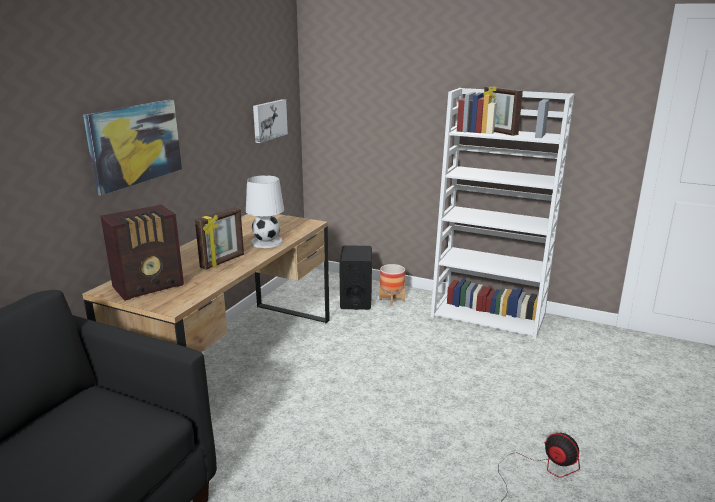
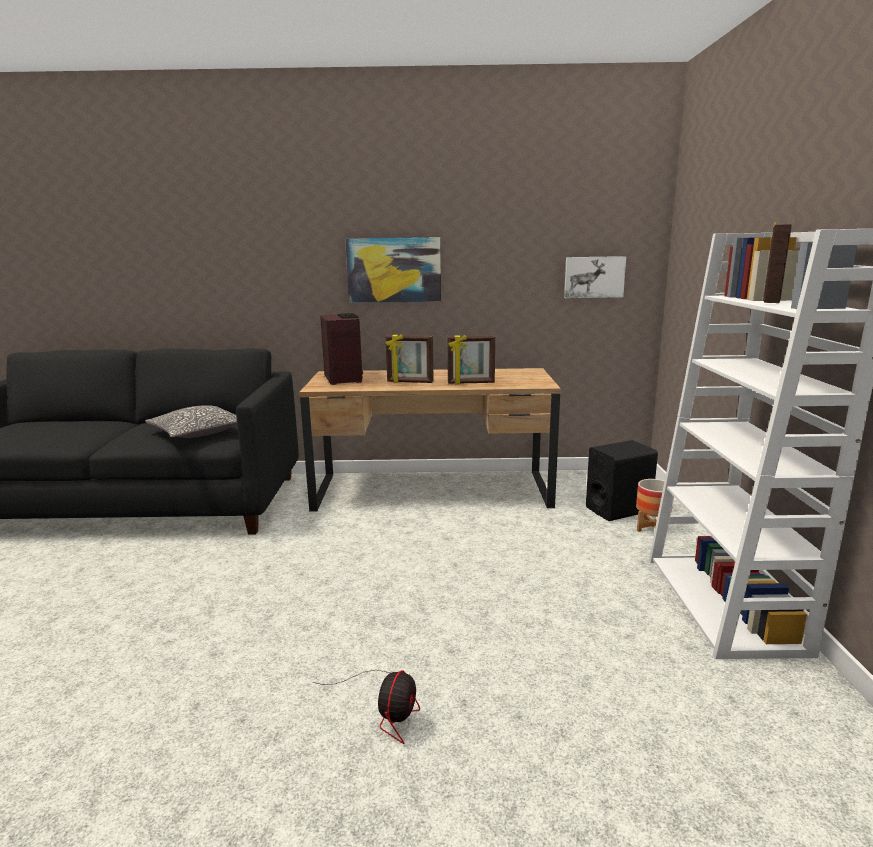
camera: 65 degrees right, 5 degrees down
(96, 435) = (197, 432): none -> pillow
(150, 286) = (343, 378): radio -> radio turned 135 degrees counterclockwise
(266, 242) = (471, 383): white table lamp -> picture frame

